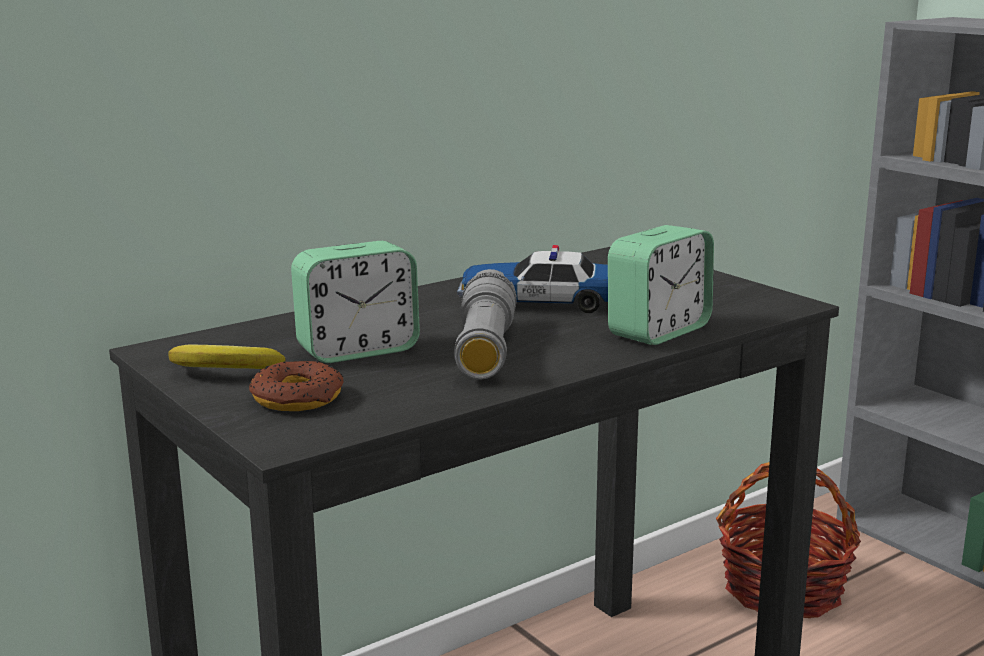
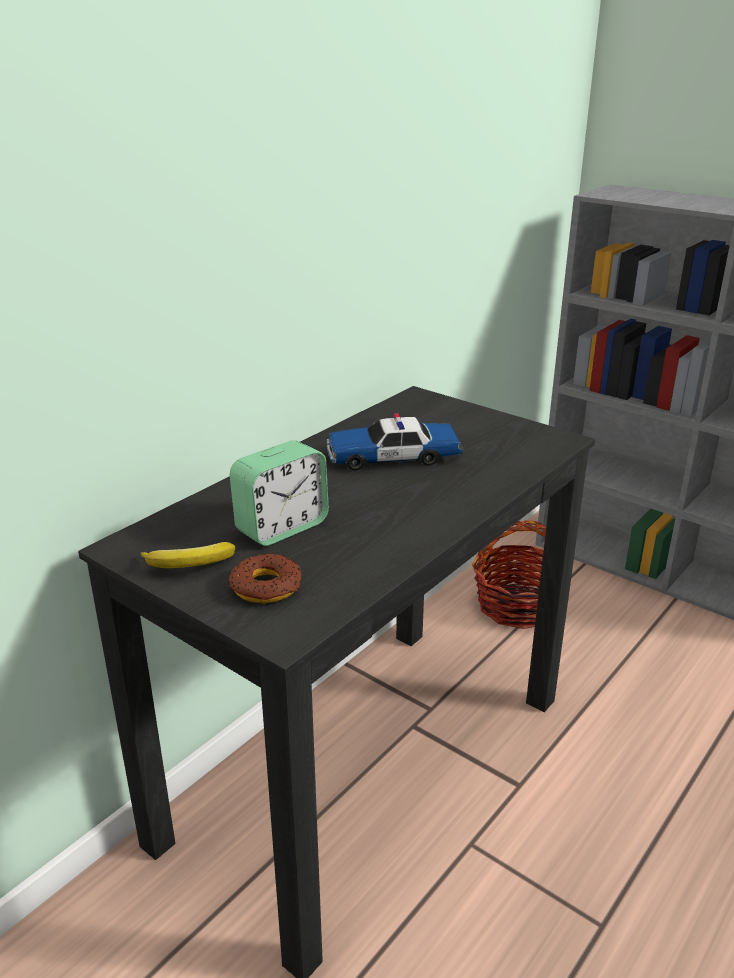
camera: 15 degrees left, 10 degrees up
(485, 349) = (377, 514): grey flashlight -> none
(659, 331) = (489, 479): alarm clock -> none

